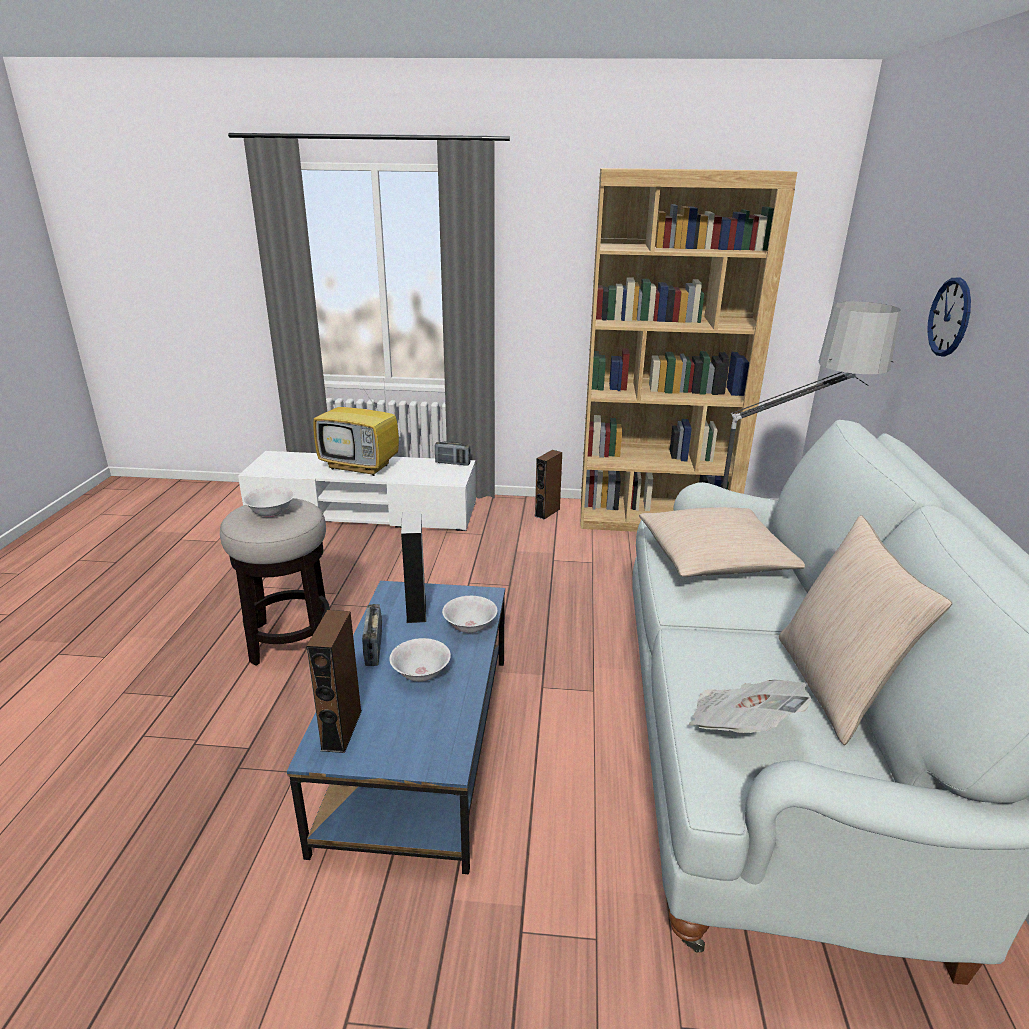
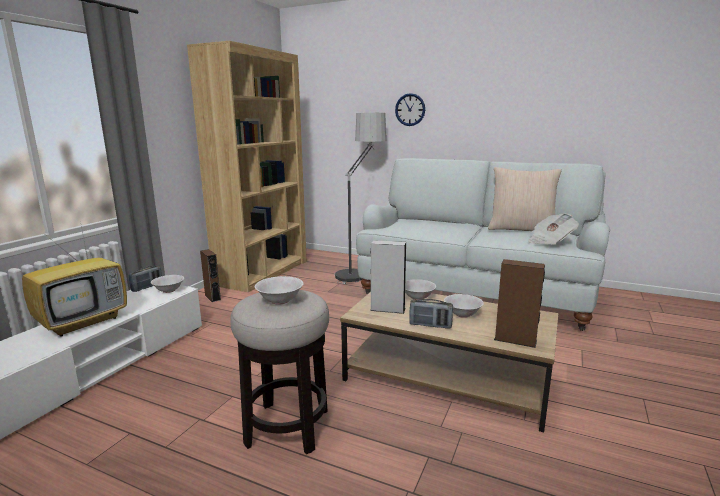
camera: 70 degrees left, 10 degrees down
(421, 745) = (447, 377): blue coffee table -> brown coffee table
(449, 475) = (169, 290): none -> white bowl
(715, 558) = (419, 226): beige pillow -> none

